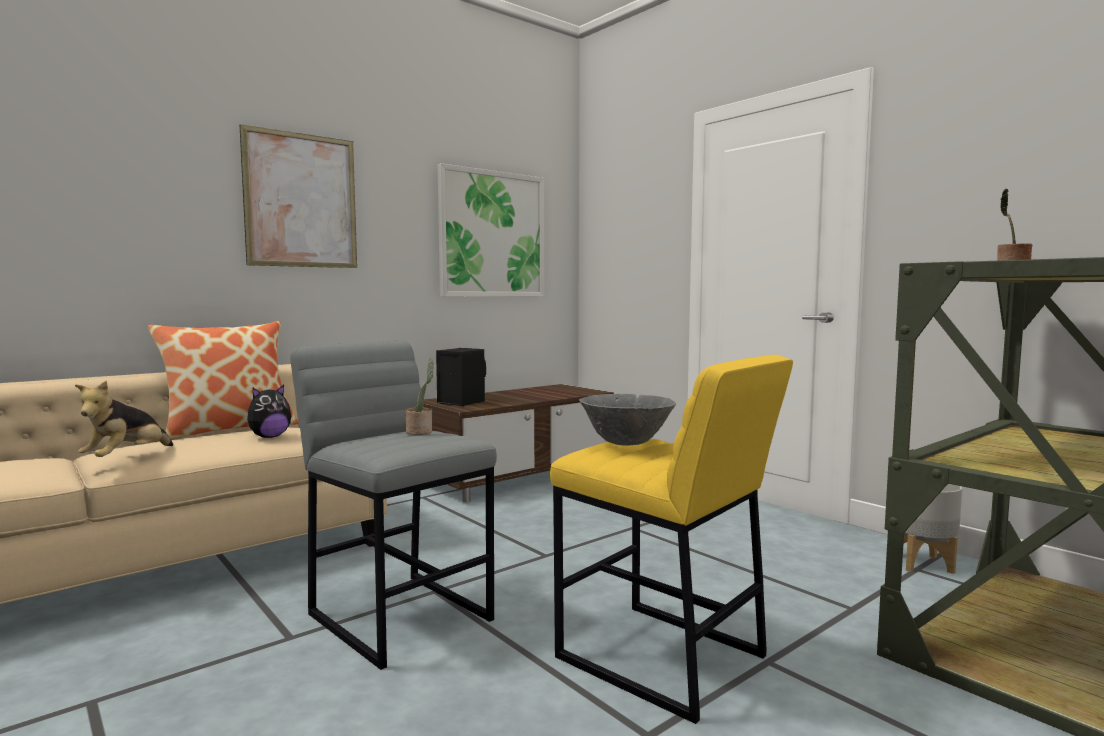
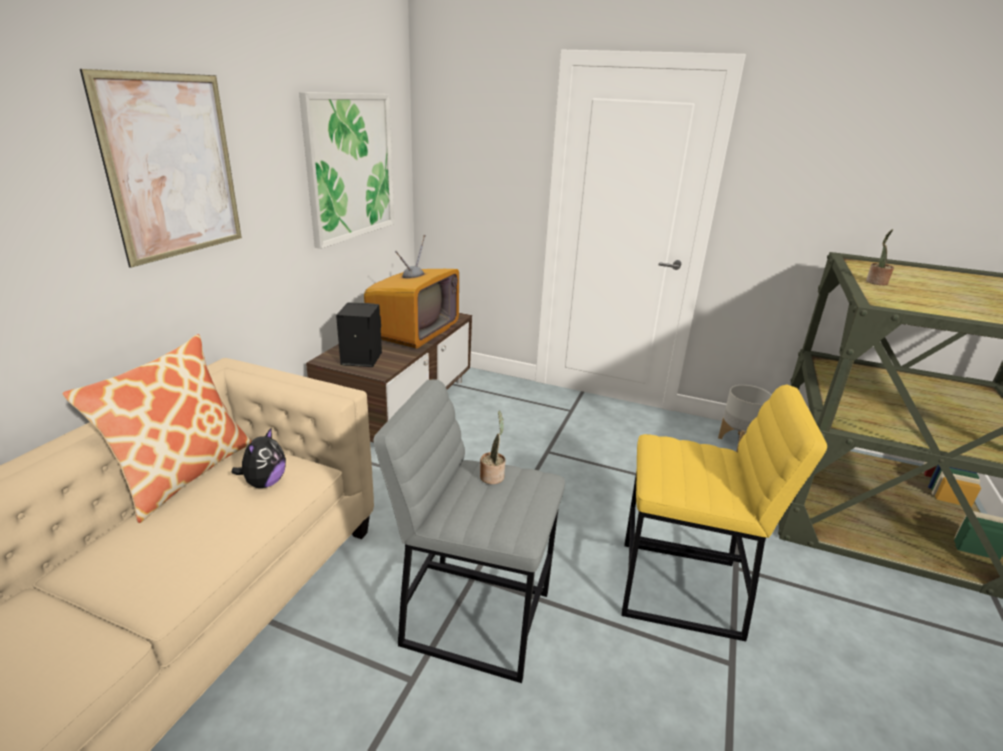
camera: 30 degrees left, 20 degrees up
(127, 458) = (160, 580): plush toy -> none
(535, 396) = (414, 333): none -> television
(625, 444) = (671, 459): grey bowl -> none

